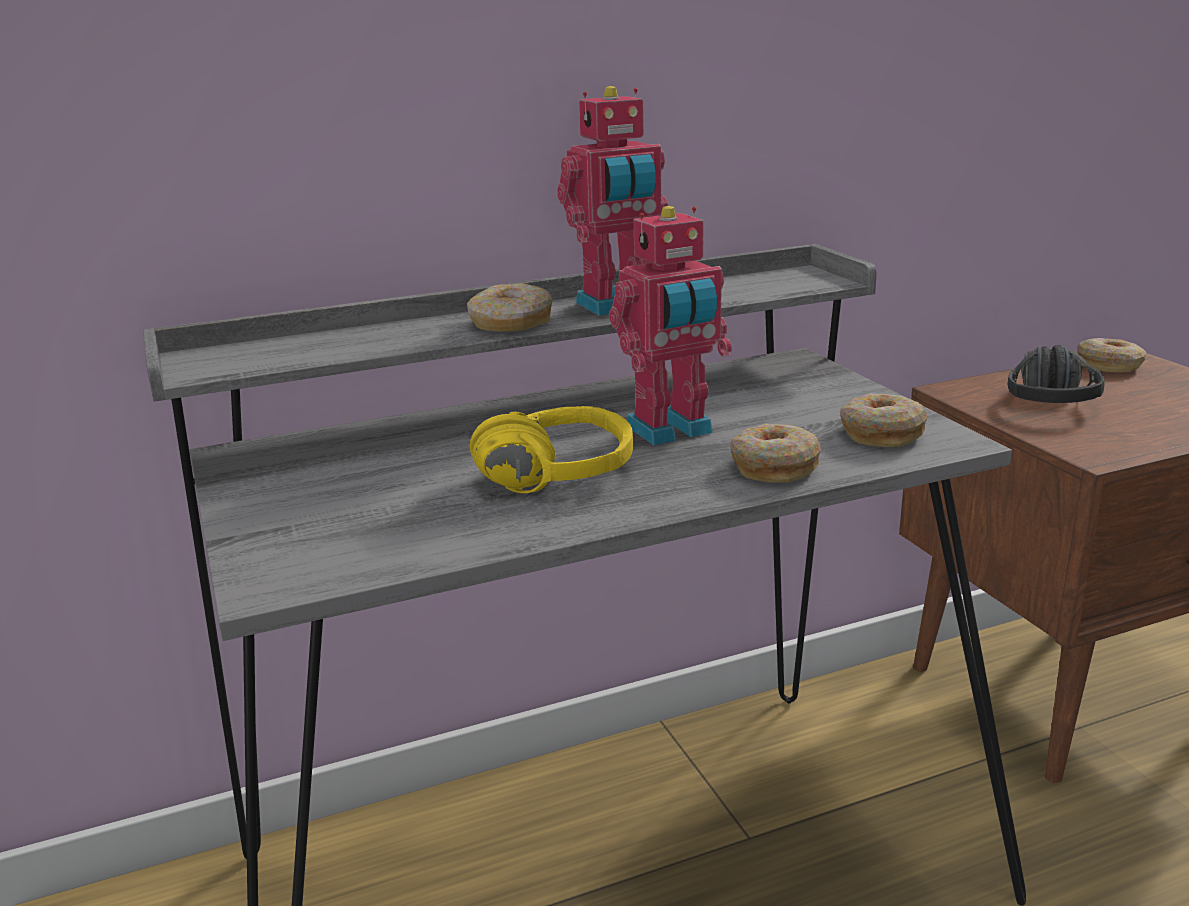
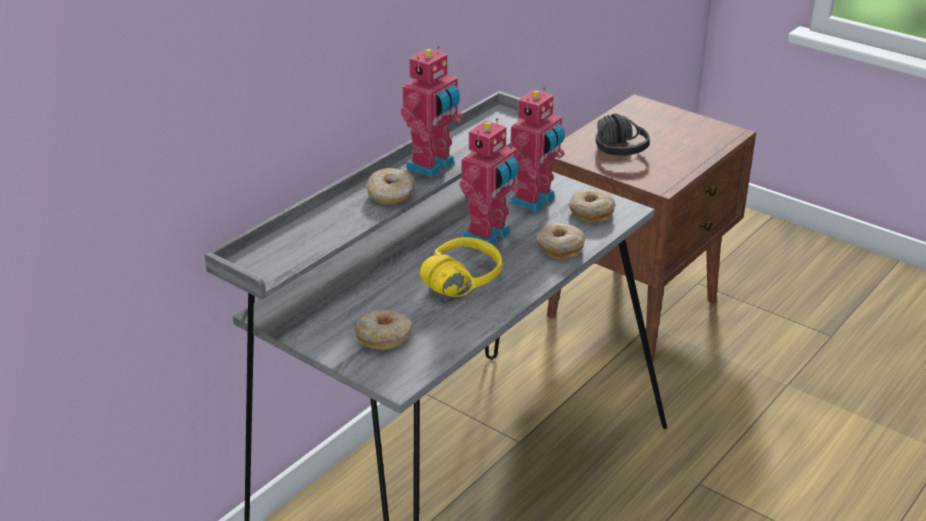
camera: 30 degrees left, 10 degrees up
(798, 404) = (535, 201): none -> toy robot
(1109, 365) = (632, 112): donut -> donut (383, 336)

